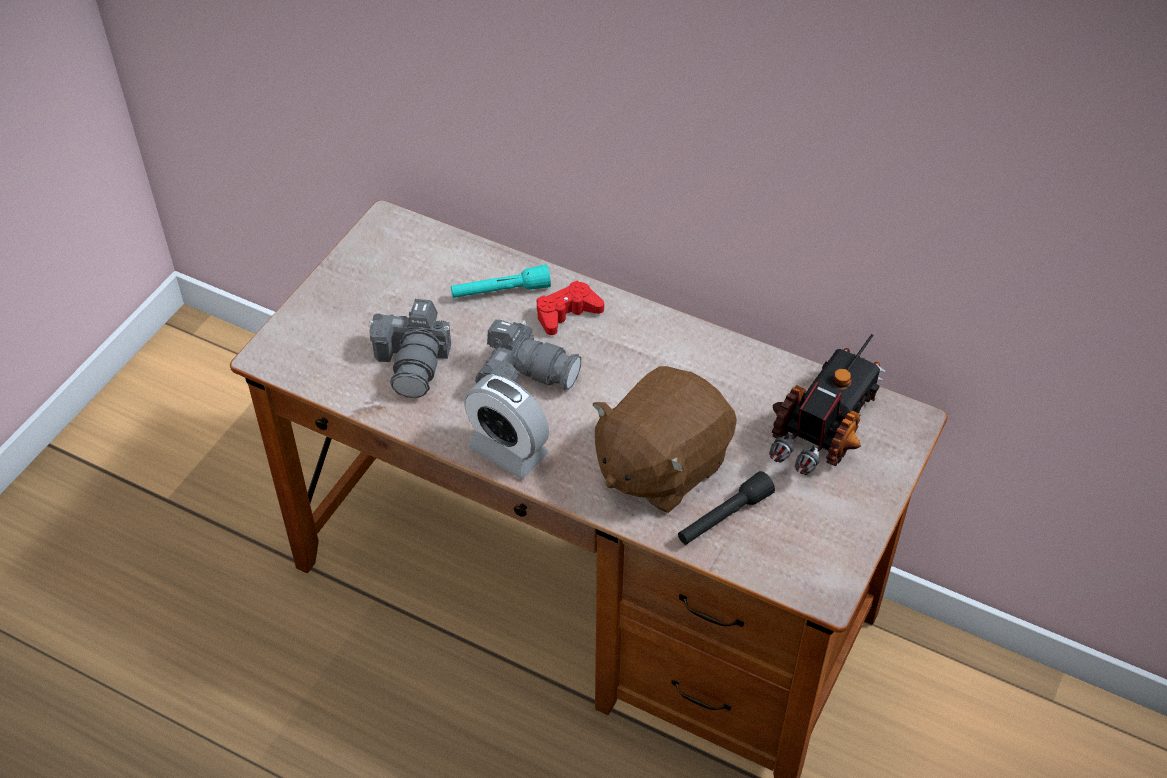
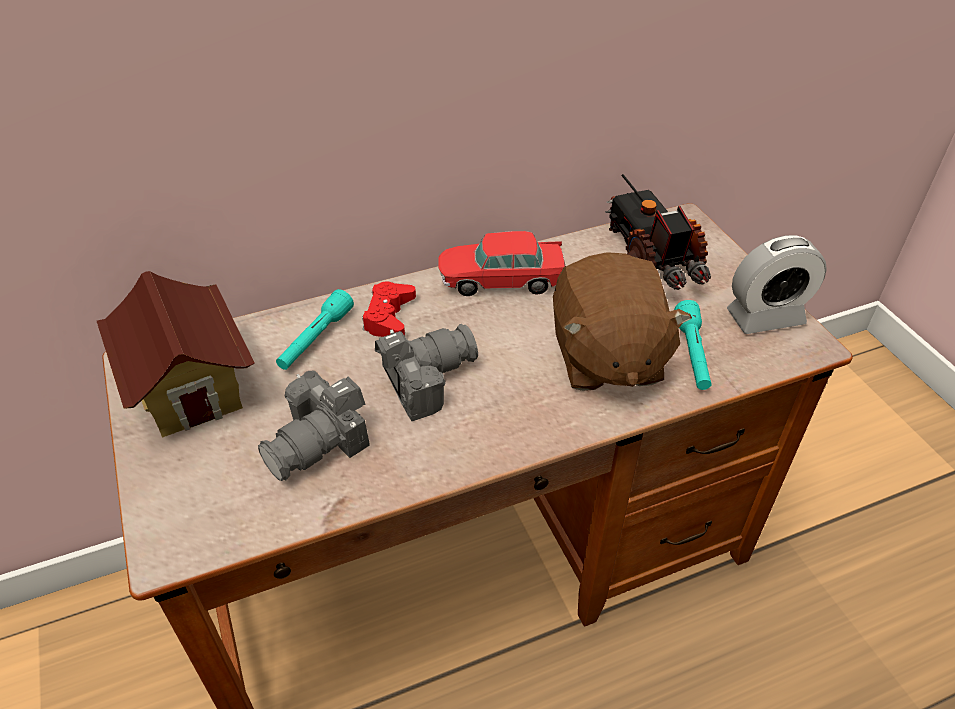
camera: 50 degrees left, 5 degrees down
(391, 268) = (192, 391): none -> toy house
(414, 362) = (320, 442): camera -> camera turned 90 degrees clockwise
(508, 451) = (494, 439): alarm clock -> alarm clock (765, 317)
(681, 350) = (502, 280): none -> toy car
(724, 517) = (692, 354): black flashlight -> turquoise flashlight

